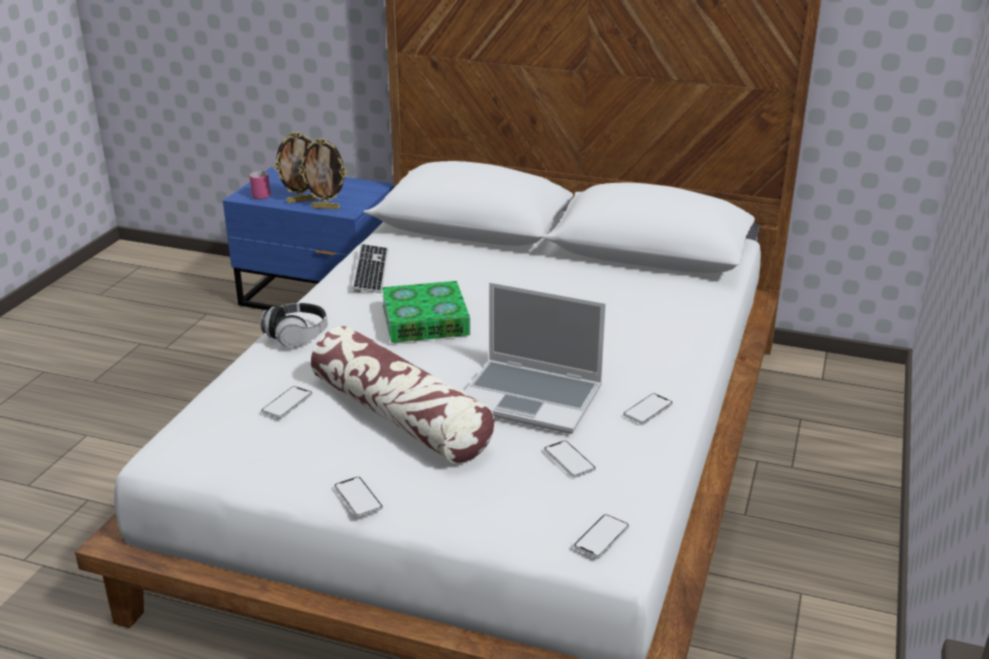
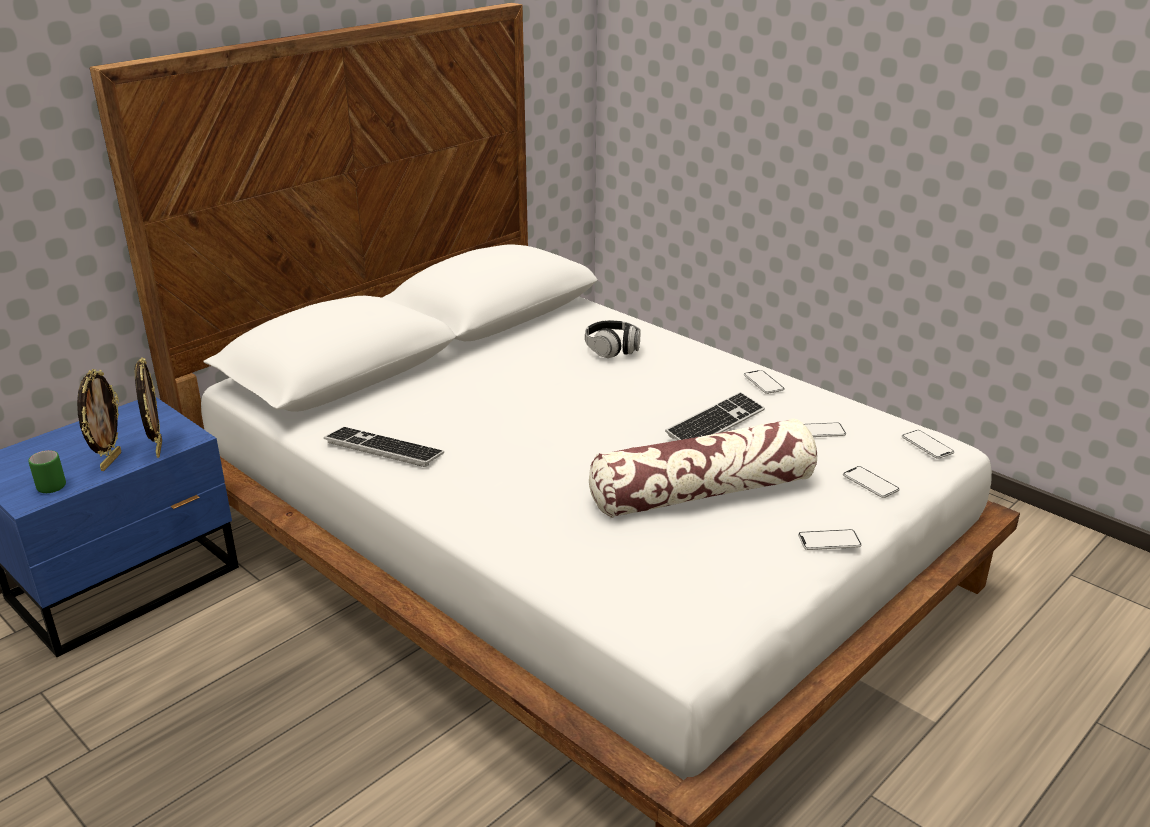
camera: 65 degrees left, 0 degrees up
(262, 195) = (48, 485): pink mug -> green mug
(287, 403) = (648, 546): phone -> phone (870, 483)
(297, 335) = (493, 520): headphones -> headphones (612, 349)
(326, 207) = (158, 449): picture frame -> picture frame turned 45 degrees counterclockwise
(425, 320) = (533, 440): book -> none
(532, 398) = (715, 423): laptop -> keyboard

